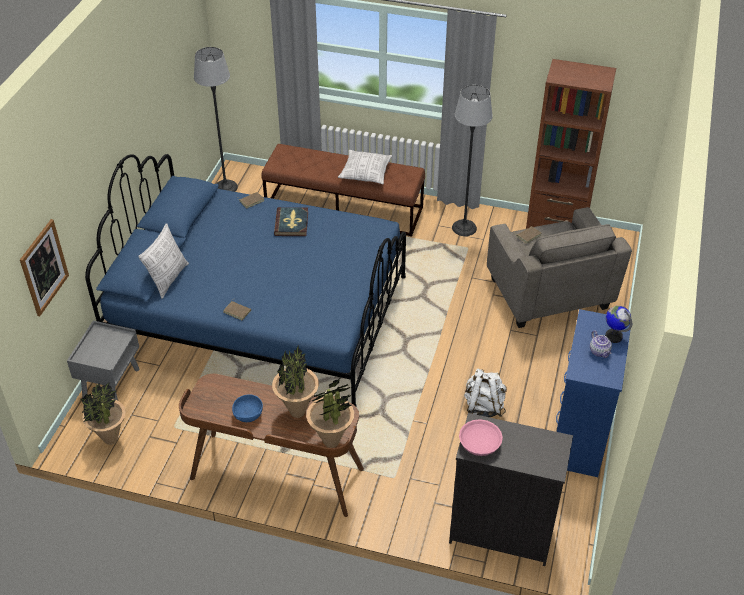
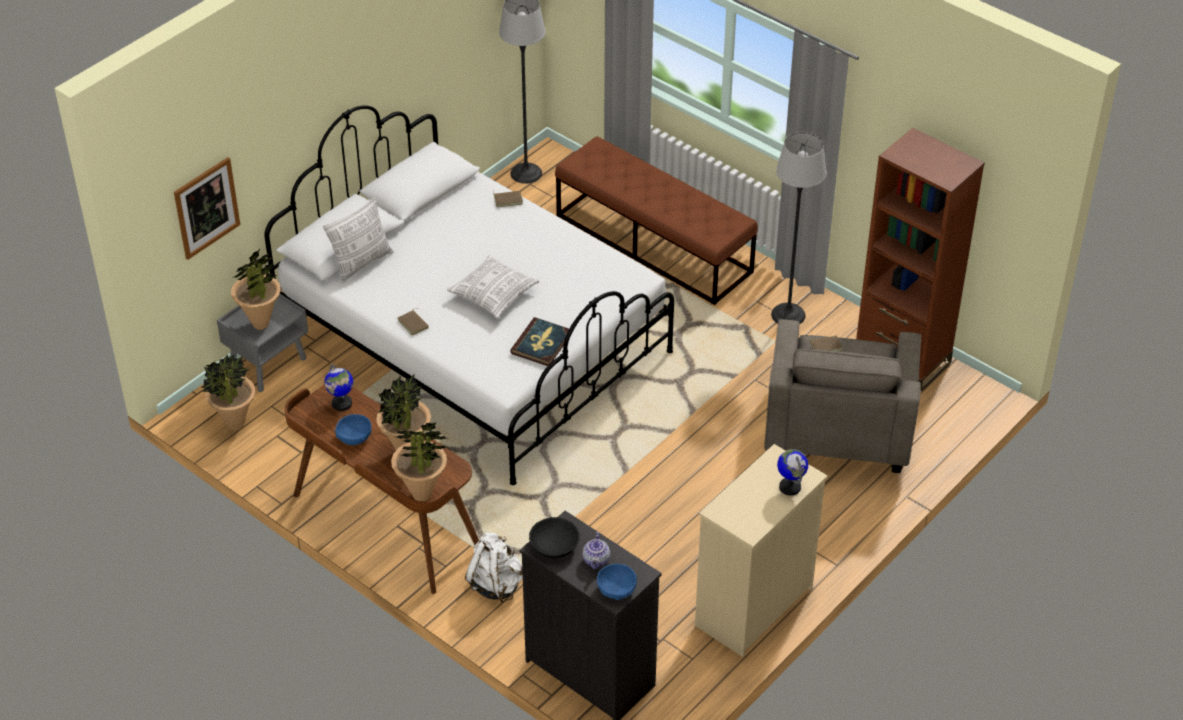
camera: 25 degrees right, 0 degrees up
(104, 352) = (261, 324): none -> potted plant
(221, 391) = (341, 404): none -> globe
(261, 315) = (475, 342): blue bed -> white bed
(292, 223) = (537, 241): book -> book (541, 344)
(365, 173) = (678, 206): pillow -> pillow (493, 295)
(479, 443) = (554, 545): pink bowl -> black bowl
(483, 406) = (664, 533): white backpack -> white backpack (496, 584)
(550, 462) = (616, 590): none -> blue bowl
(578, 437) = (752, 607): blue dresser -> beige dresser
(599, 352) = (760, 498): teapot -> teapot (596, 560)

